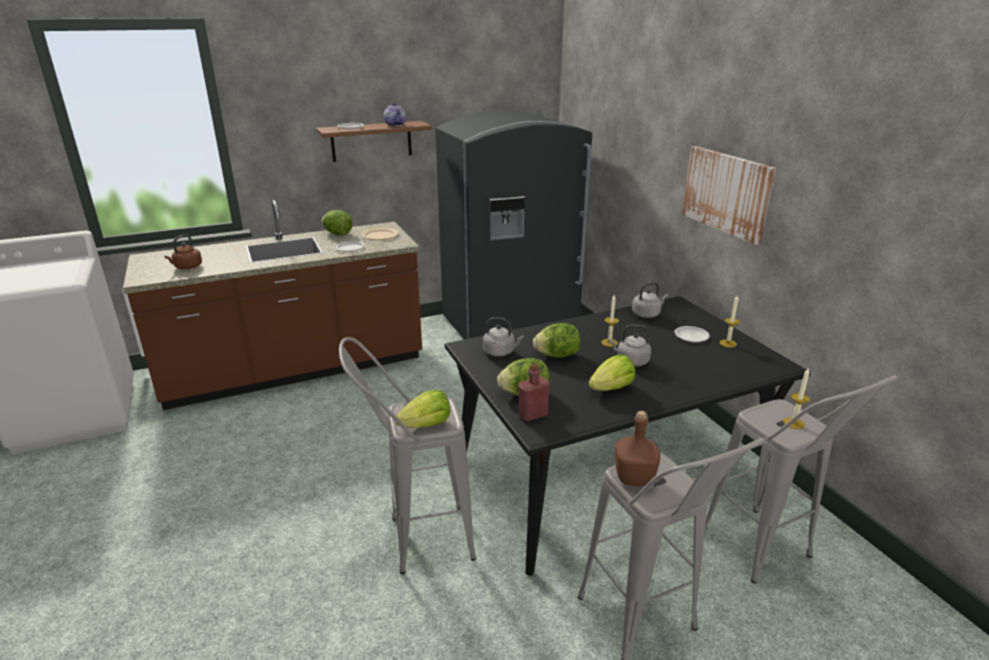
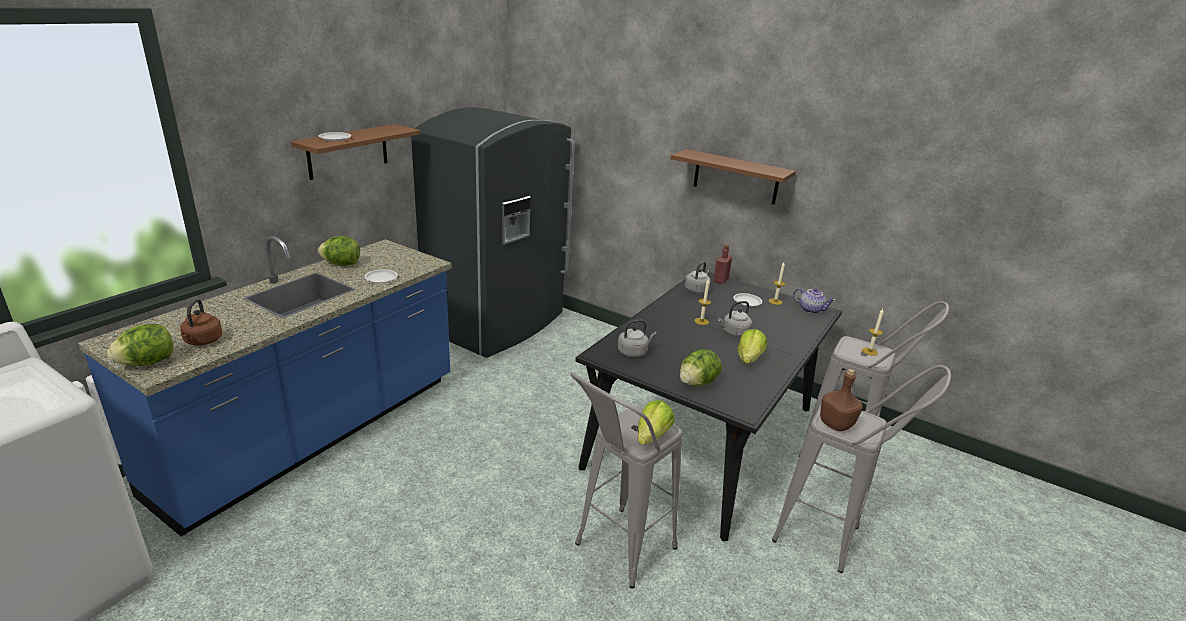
camera: 35 degrees left, 0 degrees up
(296, 371) = (315, 434): brown counter -> blue counter
(379, 235) = (393, 258): beige plate -> none
(396, 125) = (380, 131): teapot -> teapot (811, 310)
(533, 415) = (725, 399): red bottle -> red bottle (720, 280)
(557, 355) = (679, 343): lettuce -> lettuce (148, 363)
(727, 192) = (736, 177): picture -> brown shelf

